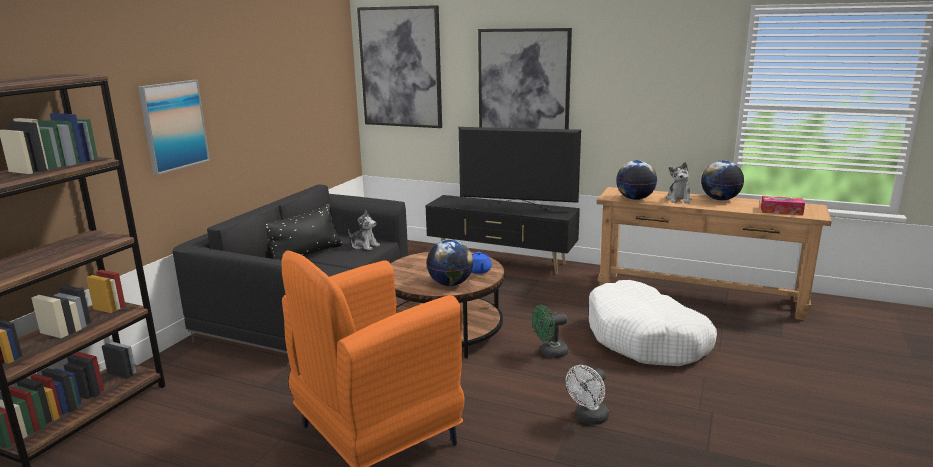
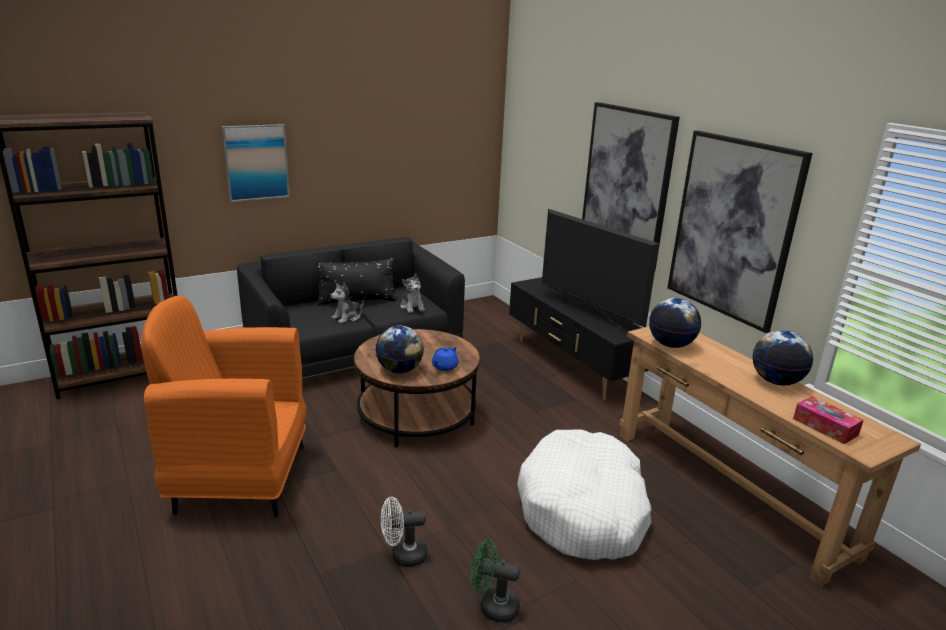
camera: 35 degrees right, 5 degrees up
(401, 67) = (534, 132): picture -> picture (733, 228)
(550, 353) = (469, 477): green fan -> green fan (493, 606)
(679, 199) = (722, 363): plush toy -> plush toy (347, 317)

